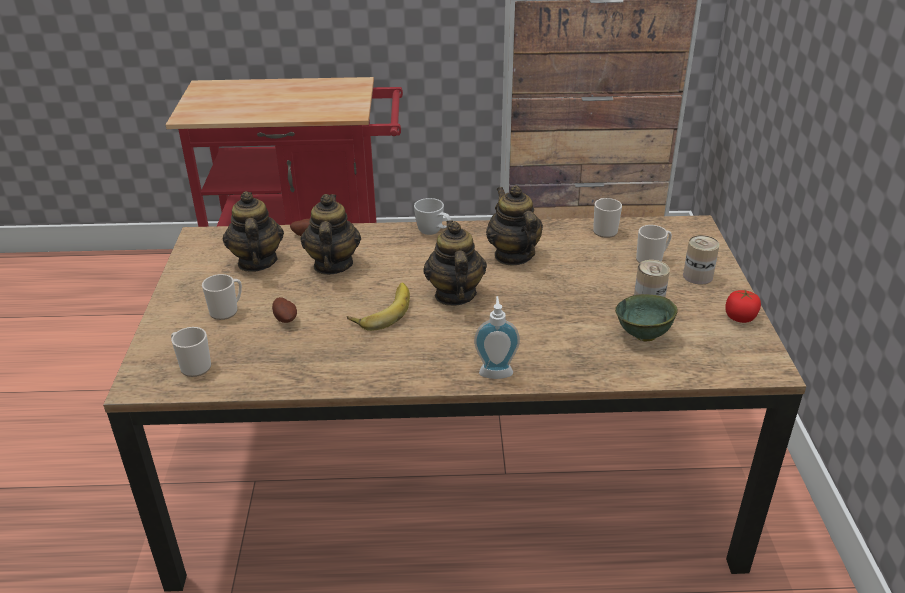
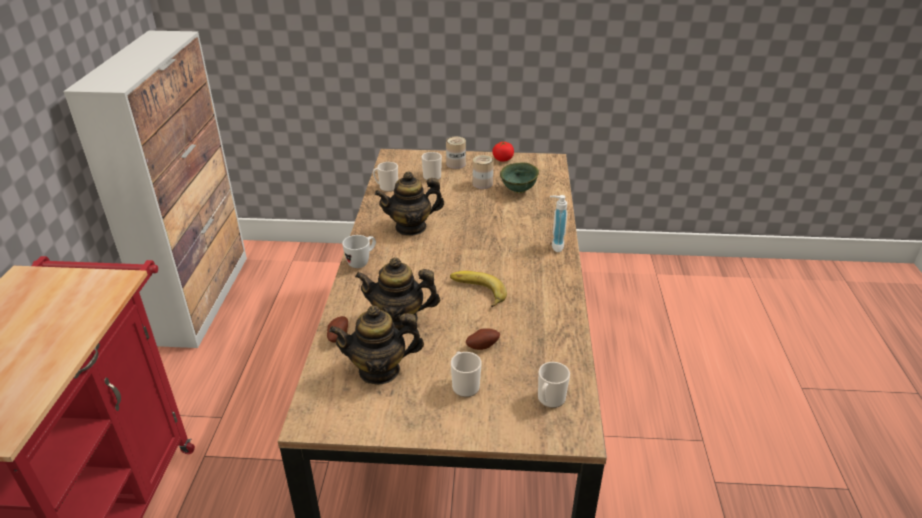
camera: 85 degrees left, 0 degrees up
(454, 295) = (460, 257): teapot -> none

